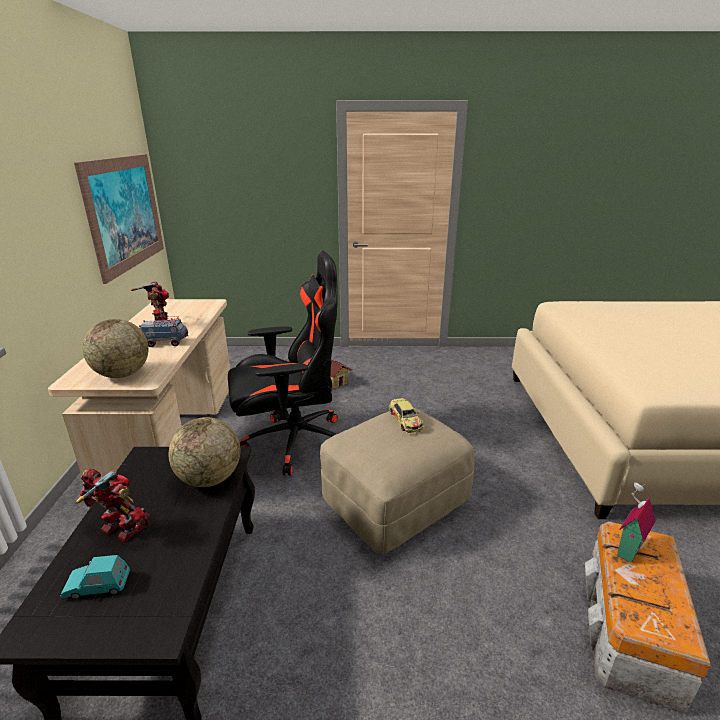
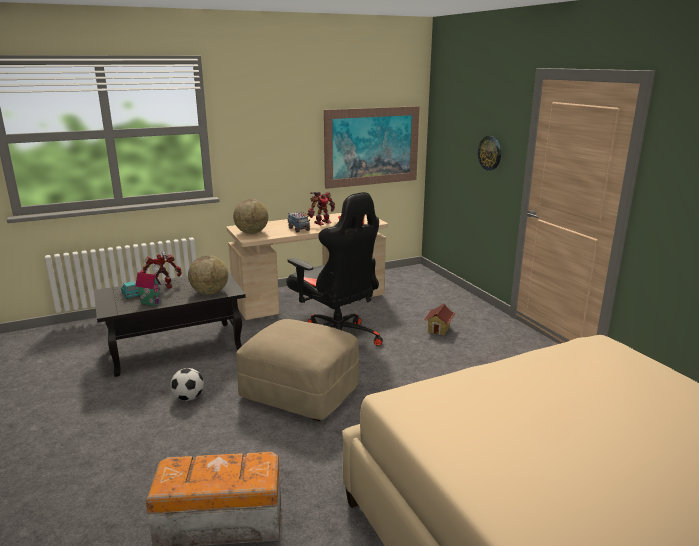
camera: 65 degrees right, 5 degrees down
(121, 531) = (163, 287): toy robot -> toy robot turned 120 degrees counterclockwise
(282, 196) = (490, 153): none -> wall clock
(346, 617) = (188, 398): none -> football
(405, 420) = (315, 330): toy car -> none
(626, 548) = (245, 462): toy house -> toy house (151, 302)

